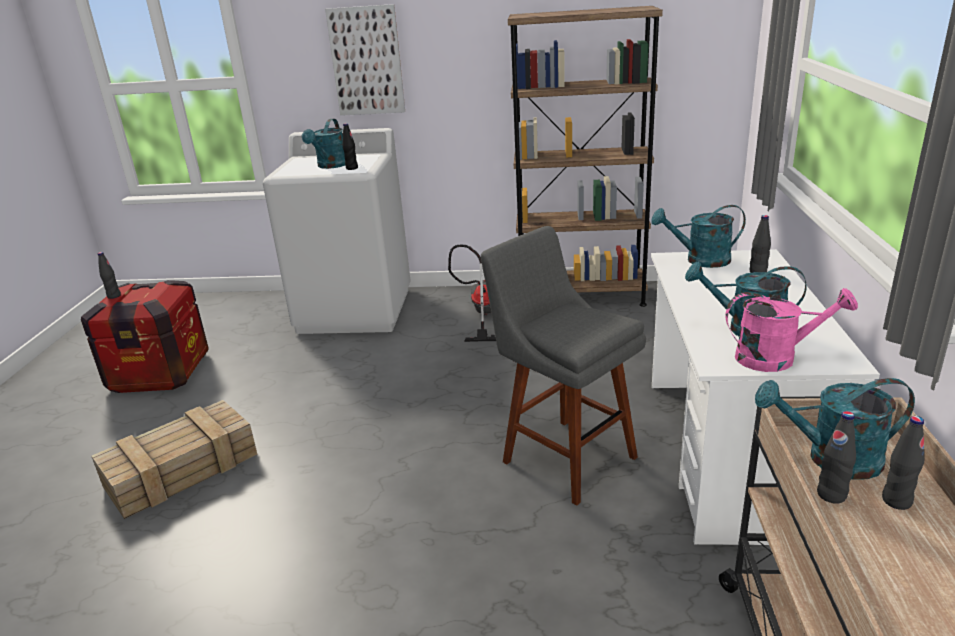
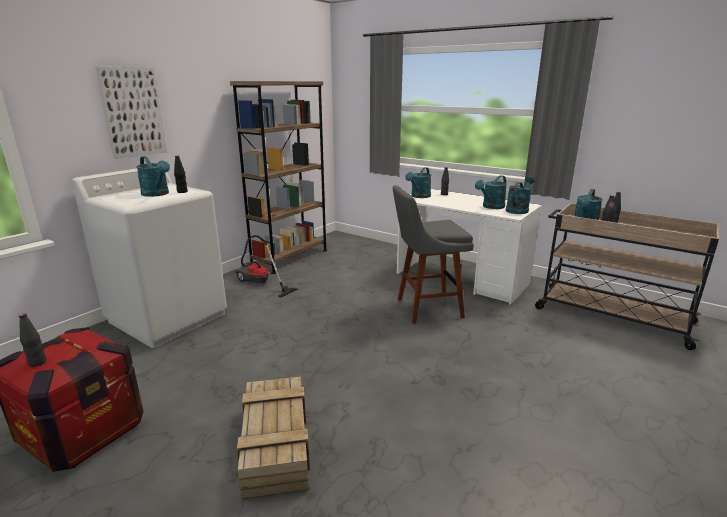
camera: 60 degrees left, 5 degrees down
(776, 358) = (518, 209): pink watering can -> turquoise watering can

